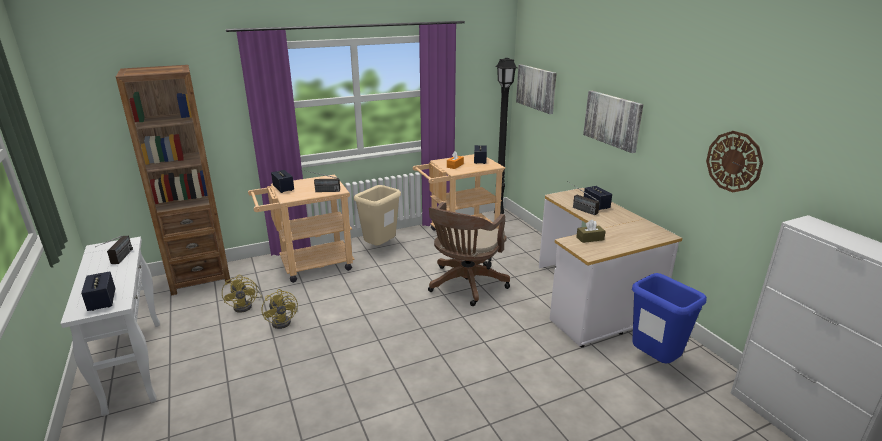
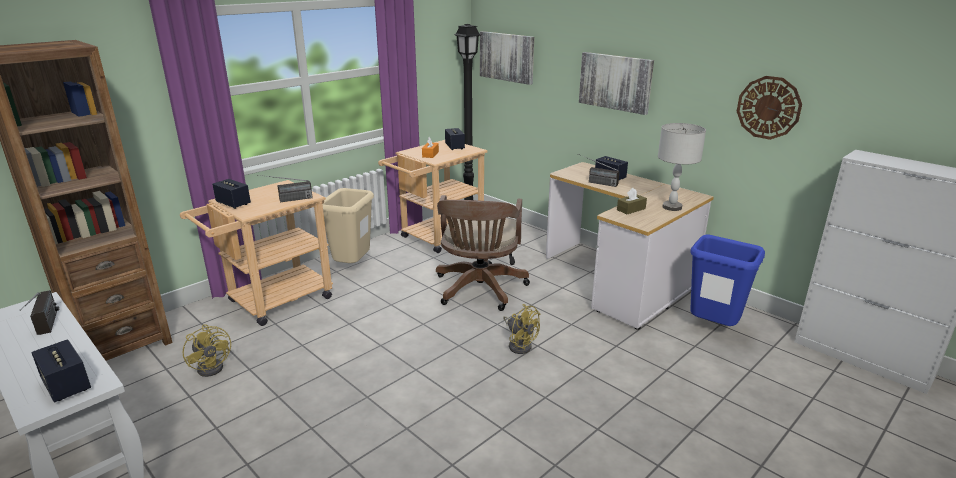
camera: 20 degrees left, 0 degrees up
(284, 321) = (280, 373): yellow fan -> yellow fan (519, 344)
(631, 242) = (672, 207): none -> grey table lamp

